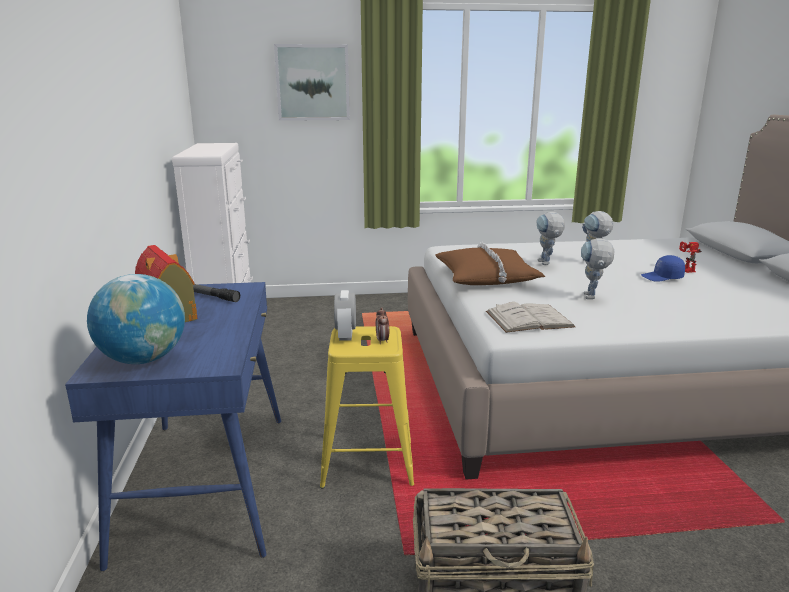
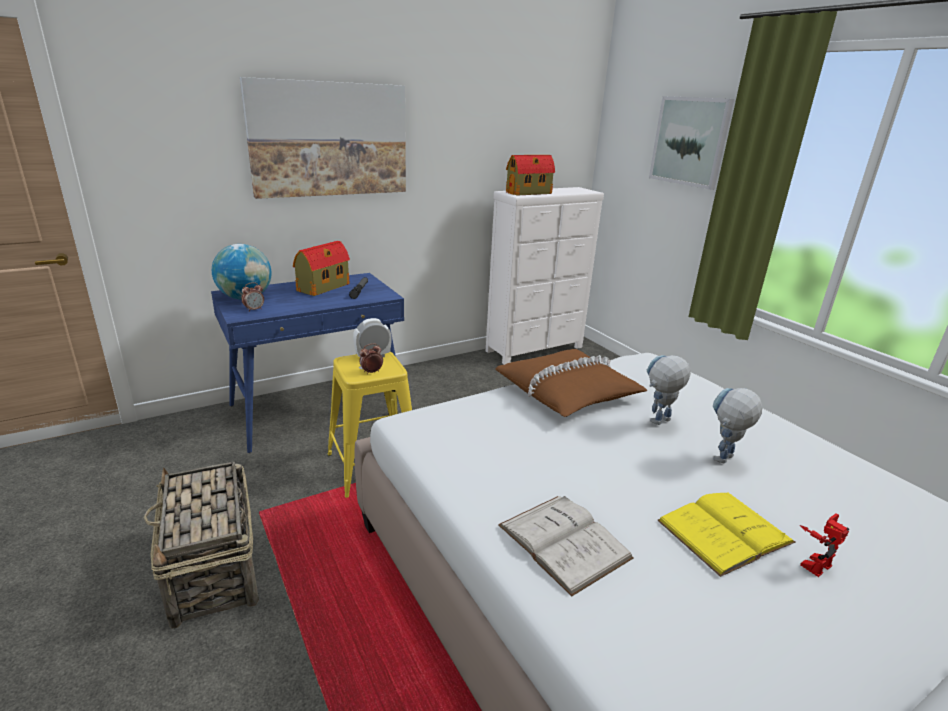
camera: 65 degrees right, 5 degrees up
(84, 106) = (329, 139): none -> picture
(203, 152) = (529, 193): none -> toy house
(205, 355) = (254, 309): none -> alarm clock
(529, 319) = (450, 429): white book -> white book (563, 541)
(592, 298) = (560, 467): toy robot -> none
(662, 277) = (724, 531): blue cap -> yellow book

